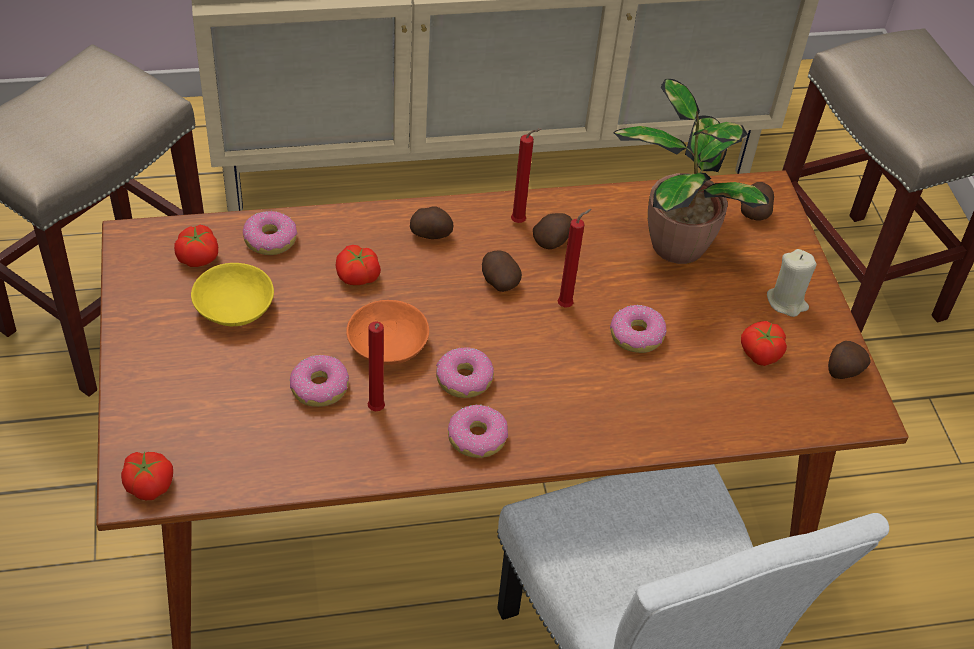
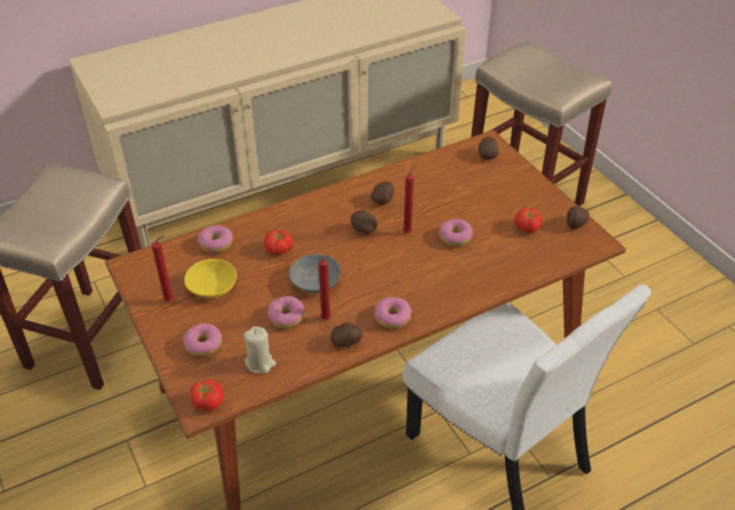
camera: 15 degrees left, 5 degrees down
(199, 257) = (176, 264): tomato -> none
(388, 343) = (315, 281): orange bowl -> grey bowl
(431, 234) = (311, 215): potato -> potato (346, 342)
(464, 380) = (369, 288): donut -> donut (203, 345)
(520, 222) = (360, 195): red candle -> red candle (171, 300)
(674, 242) = (451, 182): potted plant -> none
(787, 302) = (528, 197): beige candle -> beige candle (260, 363)

